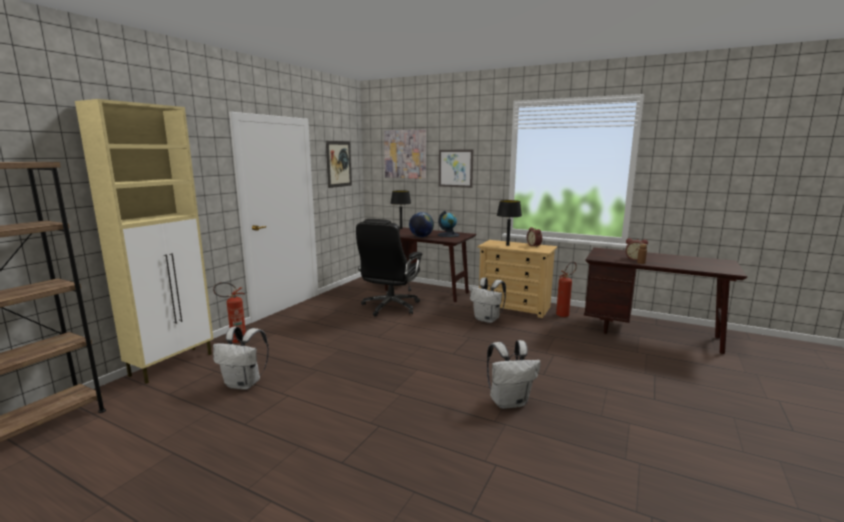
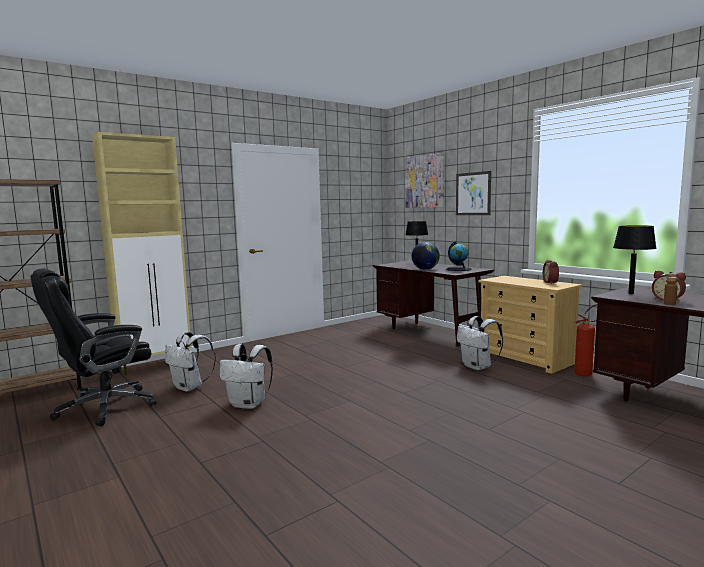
camera: 25 degrees right, 5 degrees down
(234, 341) = (216, 354): fire extinguisher -> none
(339, 164) = (355, 194): picture -> none
(390, 307) = (381, 343): black office chair -> black office chair (104, 407)
(507, 245) = (516, 281): black table lamp -> black table lamp (631, 293)
(509, 402) = (416, 447): white backpack -> white backpack (249, 404)

